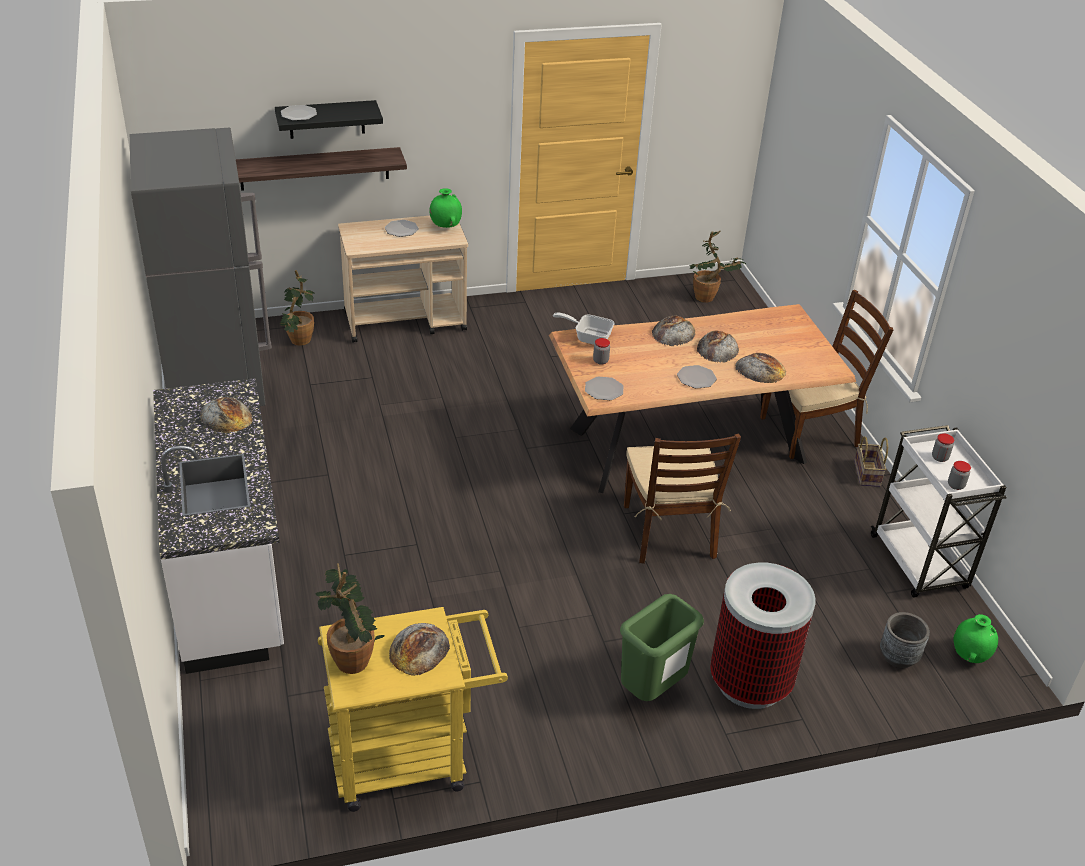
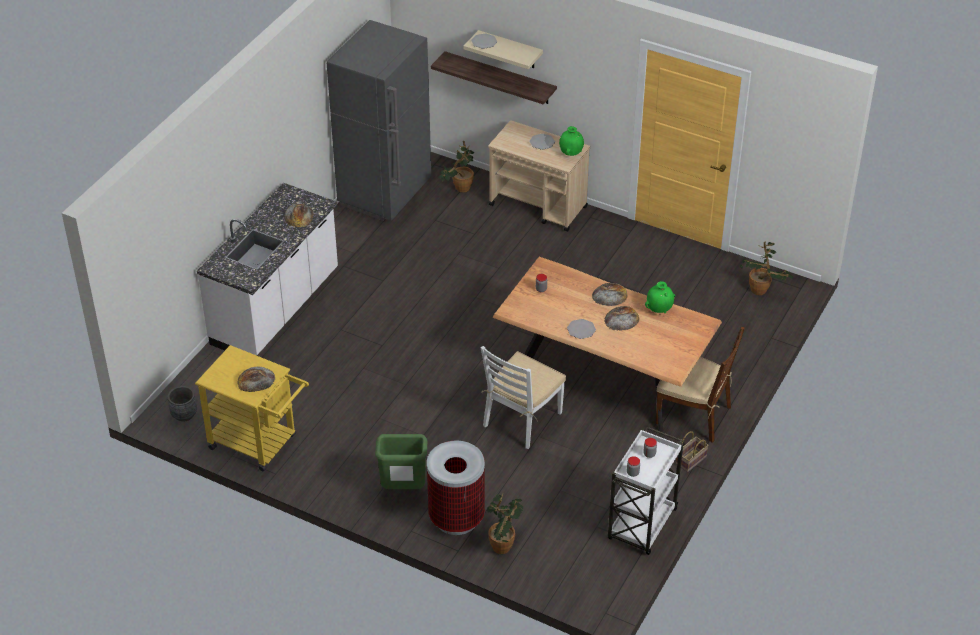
camera: 45 degrees right, 5 degrees up
(326, 119) = (510, 50): black shelf -> beige shelf
(353, 655) = (228, 365): potted plant -> potted plant (505, 544)
(588, 337) = (555, 271): frying pan -> none
(604, 389) = (518, 307): plate -> none
(669, 532) = (522, 420): brown chair -> white chair
(760, 369) = (627, 346): bread -> none
(898, 657) = (552, 559): grey planter -> grey planter (184, 415)
(969, 655) = (593, 585): green vase -> green vase (659, 309)

